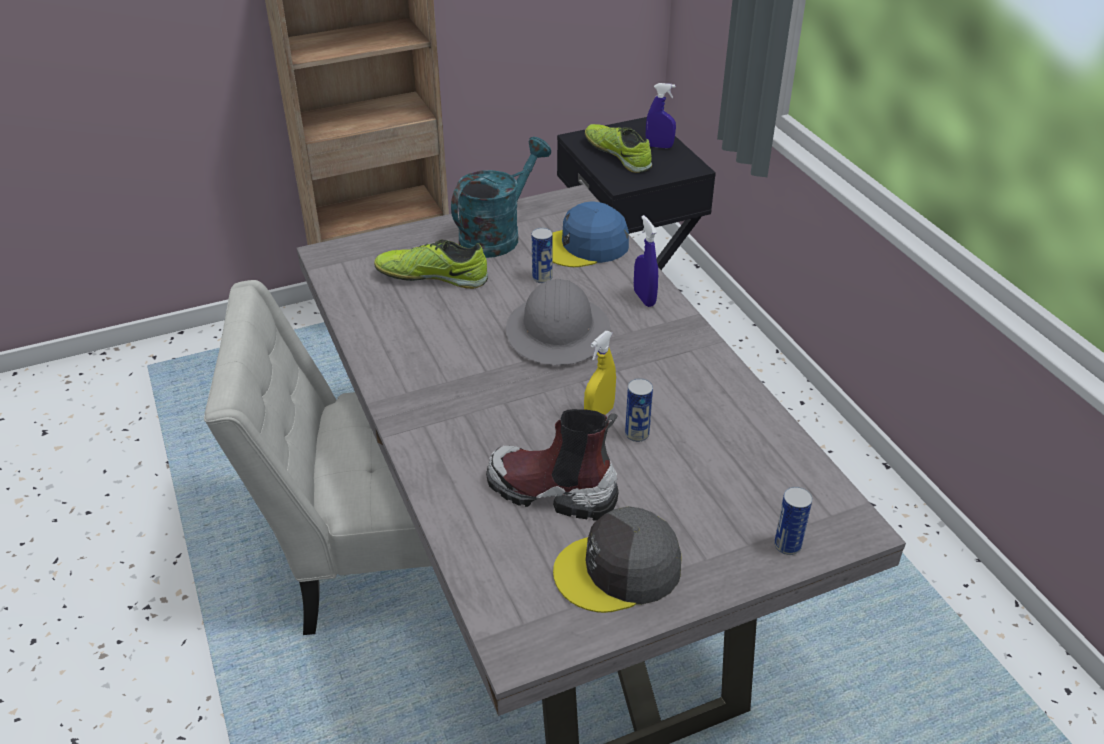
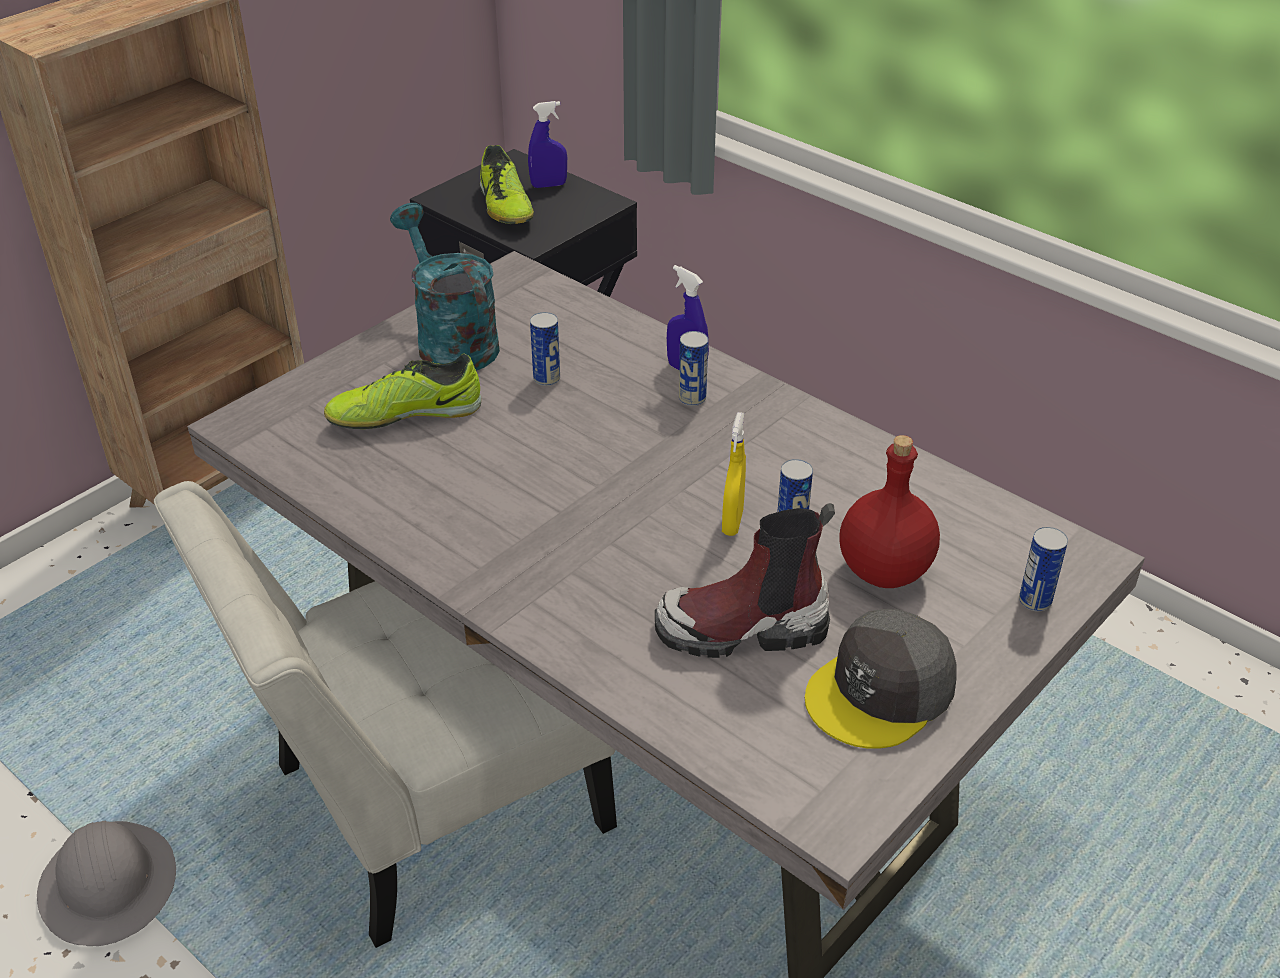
camera: 25 degrees left, 0 degrees up
(497, 235) = (450, 340): turquoise watering can -> turquoise watering can turned 45 degrees counterclockwise
(558, 332) = (614, 438): grey hard hat -> grey hard hat (109, 884)
(585, 246) = (571, 326): blue cap -> none
(618, 155) = (505, 207): shoe -> shoe turned 135 degrees counterclockwise
(634, 319) = (692, 398): none -> can
(683, 484) = (882, 571): none -> red bottle

